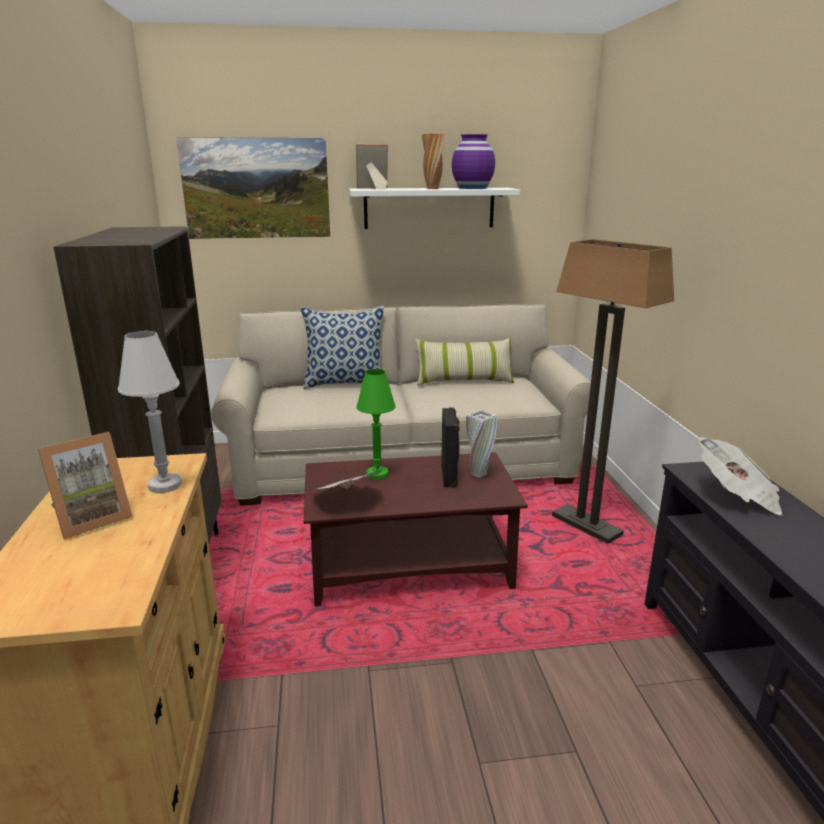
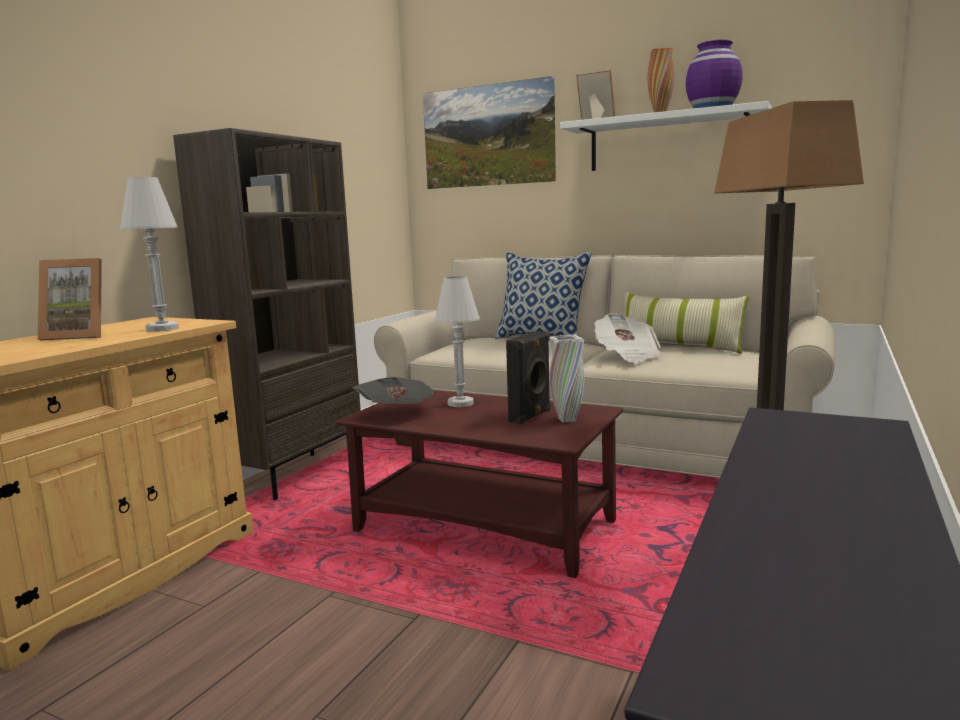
camera: 35 degrees right, 10 degrees down
(377, 474) = (460, 403): green table lamp -> white table lamp
(737, 495) = (805, 447): newspaper -> newspaper (627, 356)

